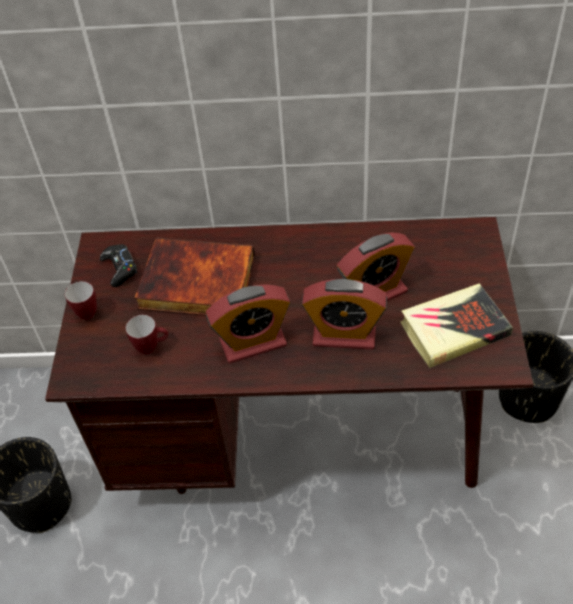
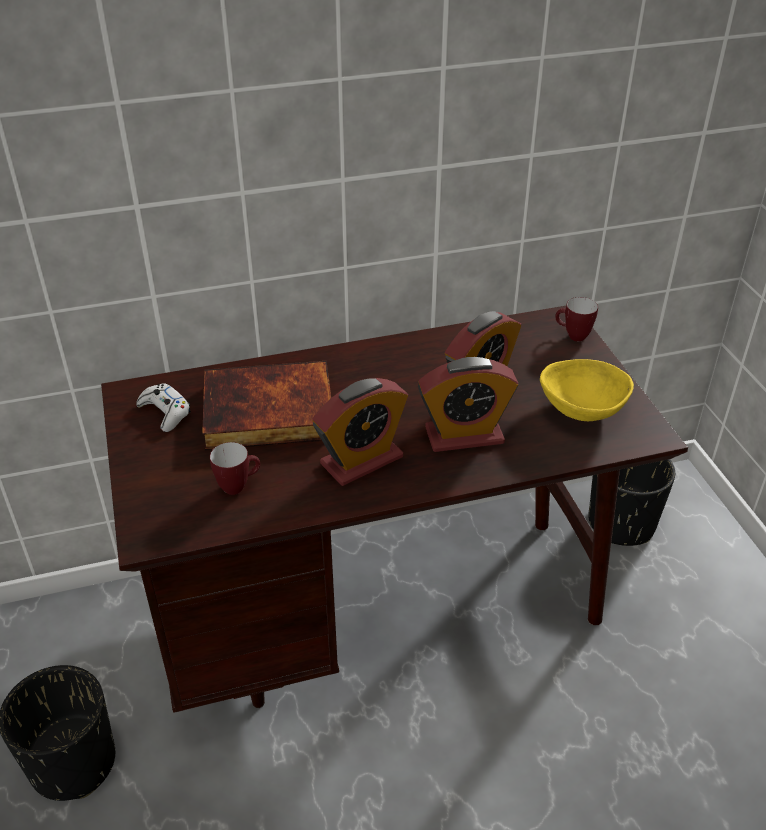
camera: 20 degrees left, 10 degrees down
(84, 312) = (137, 464): mug -> mug (572, 336)
(119, 268) = (165, 412): black game controller -> white game controller
(454, 329) = (581, 411): book -> yellow bowl

